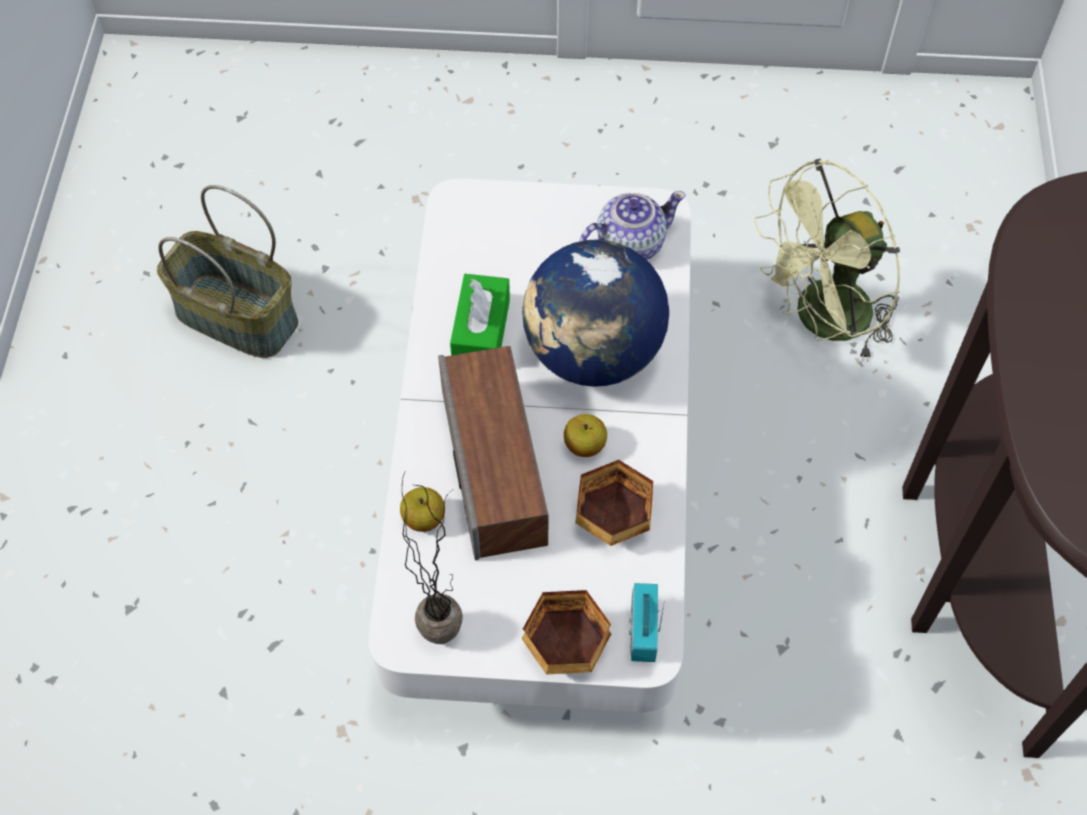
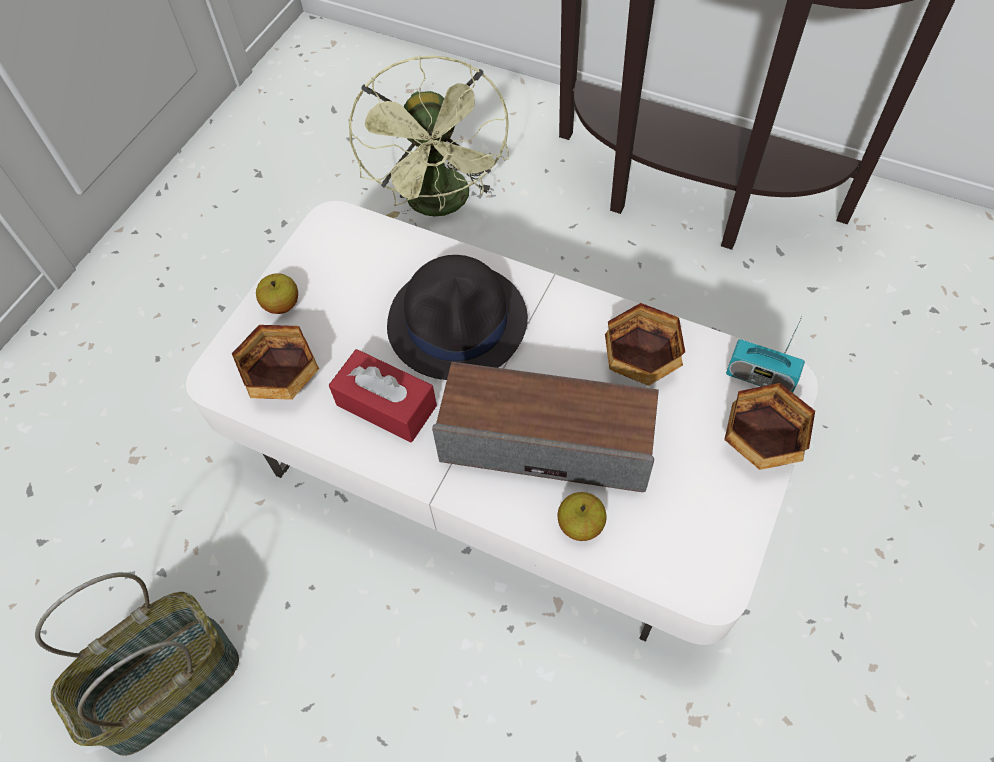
camera: 65 degrees left, 0 degrees up
(442, 618) = (699, 543): potted plant -> none
(475, 247) = (284, 379): none -> bowl
(481, 331) = (386, 405): green tissue box -> red tissue box
(584, 445) = (554, 360): apple -> apple (282, 305)
(593, 354) = (458, 322): globe -> black hat
(629, 243) = (353, 256): teapot -> none

